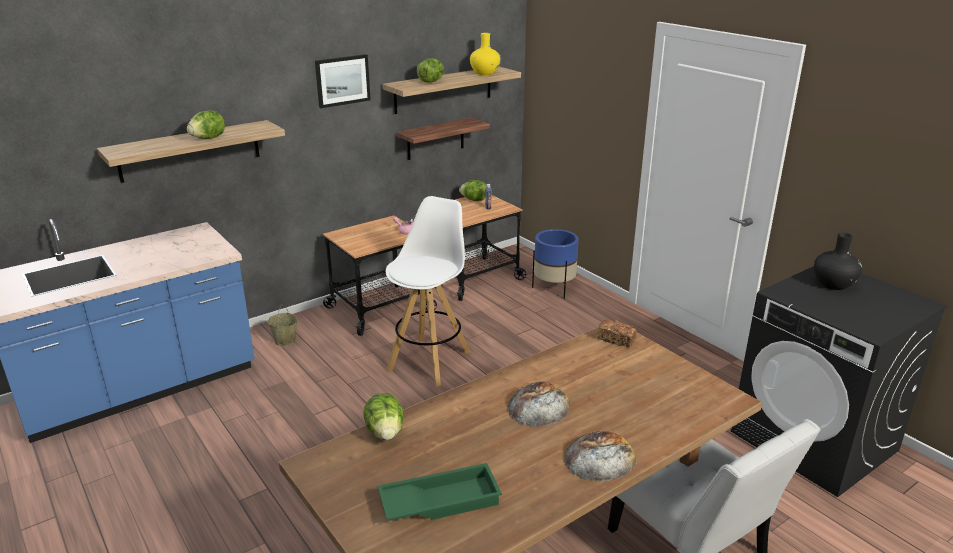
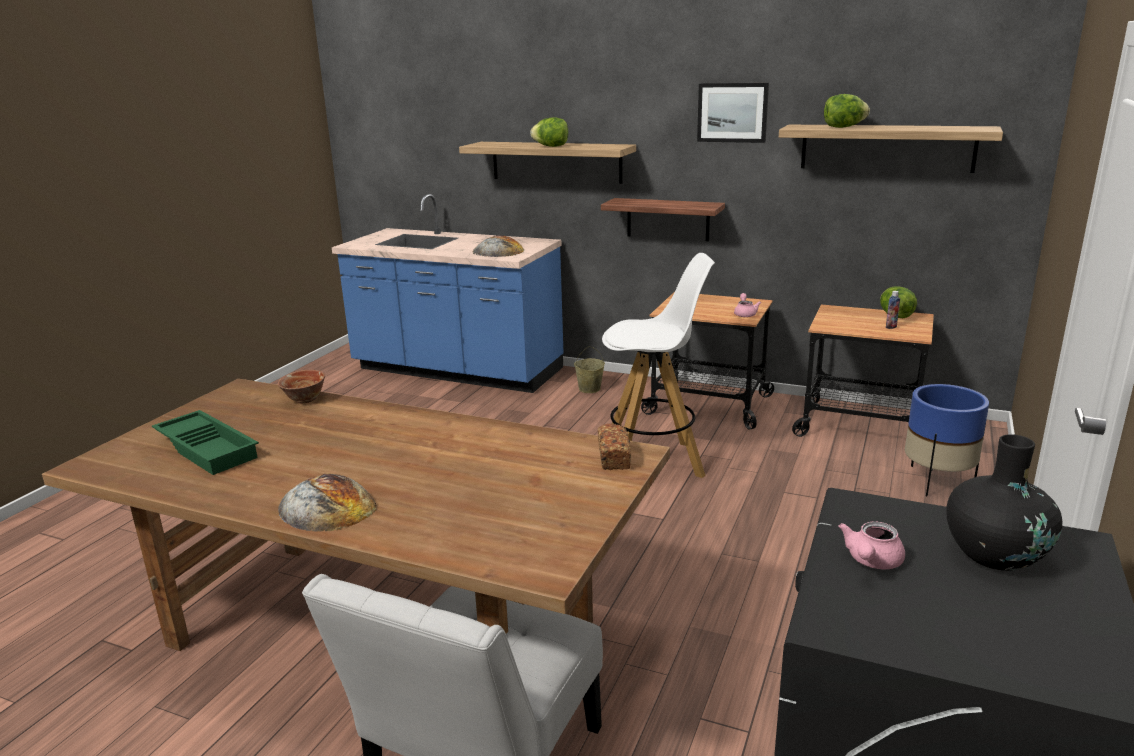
camera: 60 degrees right, 5 degrees down
(385, 432) = (305, 399): lettuce -> bowl
(435, 139) = (863, 216): shelf -> shelf (668, 219)
(485, 73) = (944, 128): yellow vase -> none
(539, 406) = (408, 451): bread -> bread (498, 251)
(828, 308) = (871, 562): none -> pink teapot

